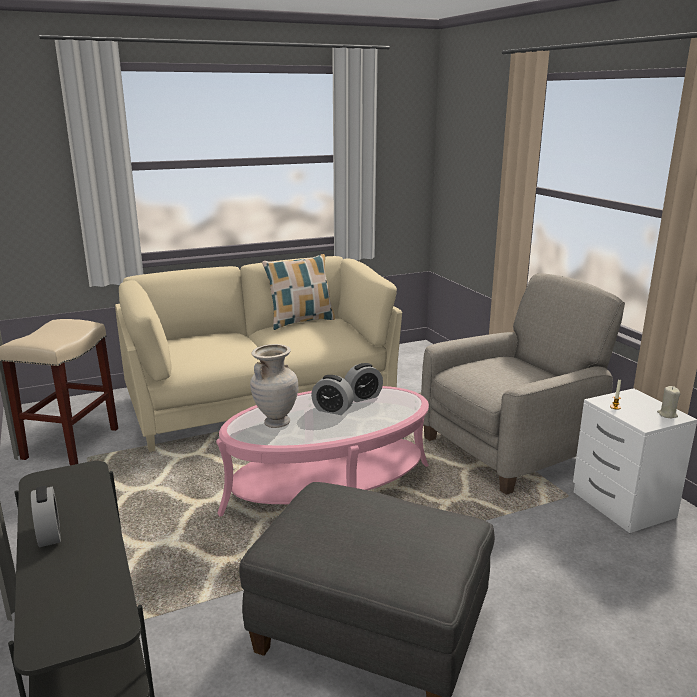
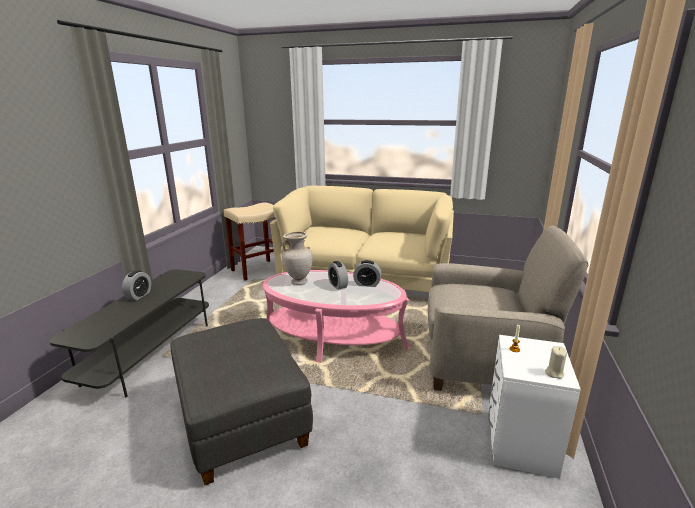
camera: 40 degrees right, 0 degrees up
(300, 321) = (402, 232): pillow -> none

